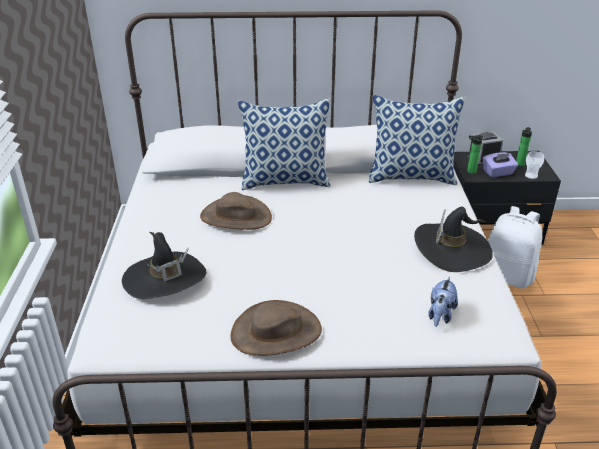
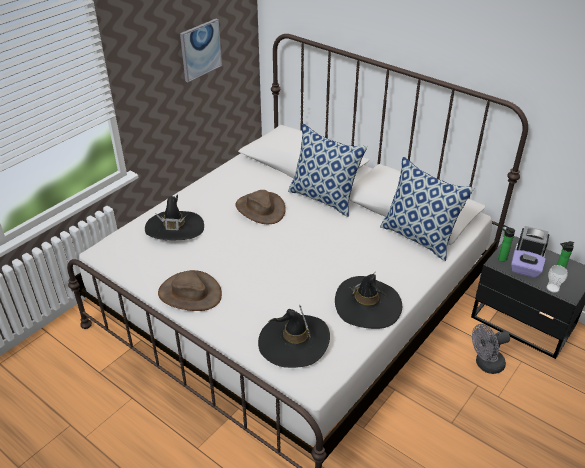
camera: 40 degrees right, 5 degrees up
(59, 51) = (200, 49): none -> picture
(440, 315) = (293, 342): plush toy -> black hat
(507, 276) = (485, 364): white backpack -> grey fan

